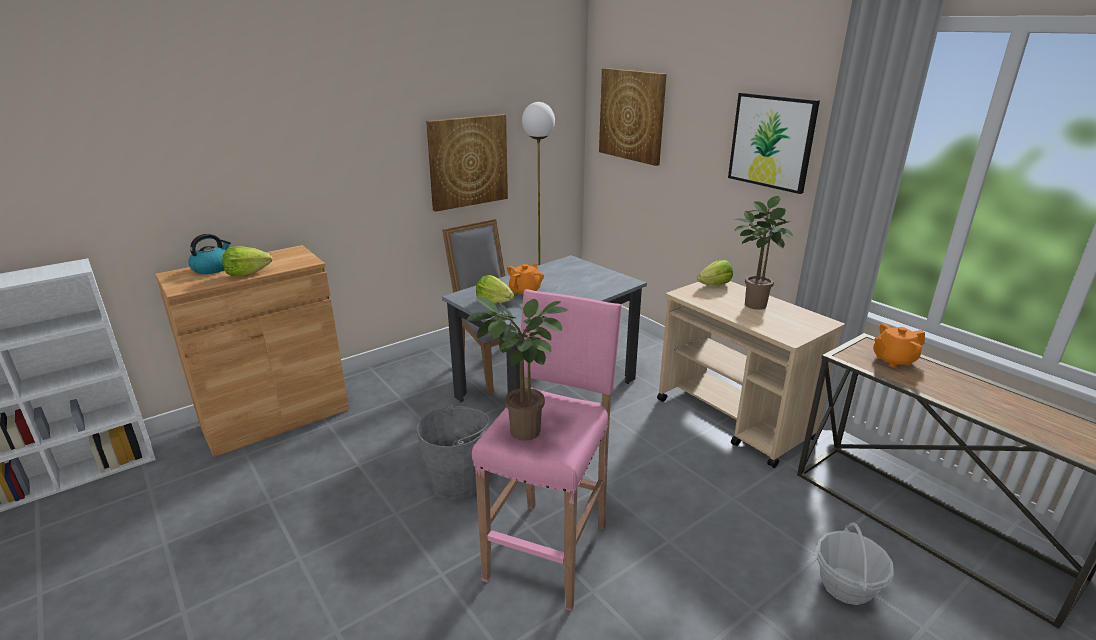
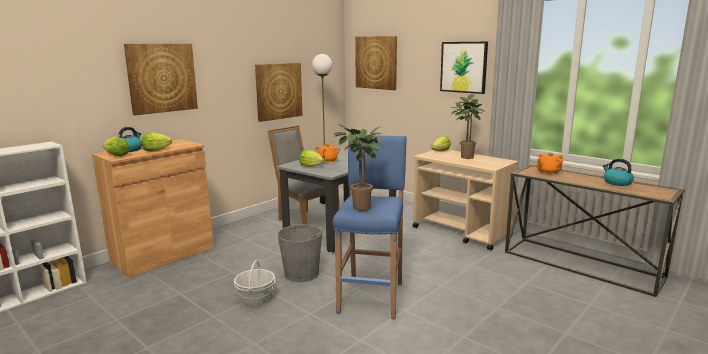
camera: 10 degrees left, 10 degrees down
(184, 282) = (116, 155): none -> lettuce
(265, 151) = (162, 78): none -> picture
(549, 549) = (372, 296): pink stool -> blue stool
(846, 585) = (545, 293): basket -> basket (256, 299)
(1022, 407) = (617, 183): none -> kettle

